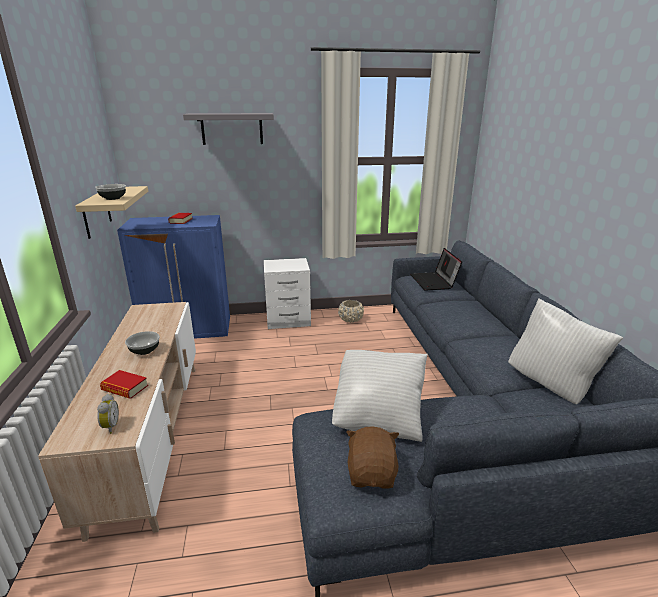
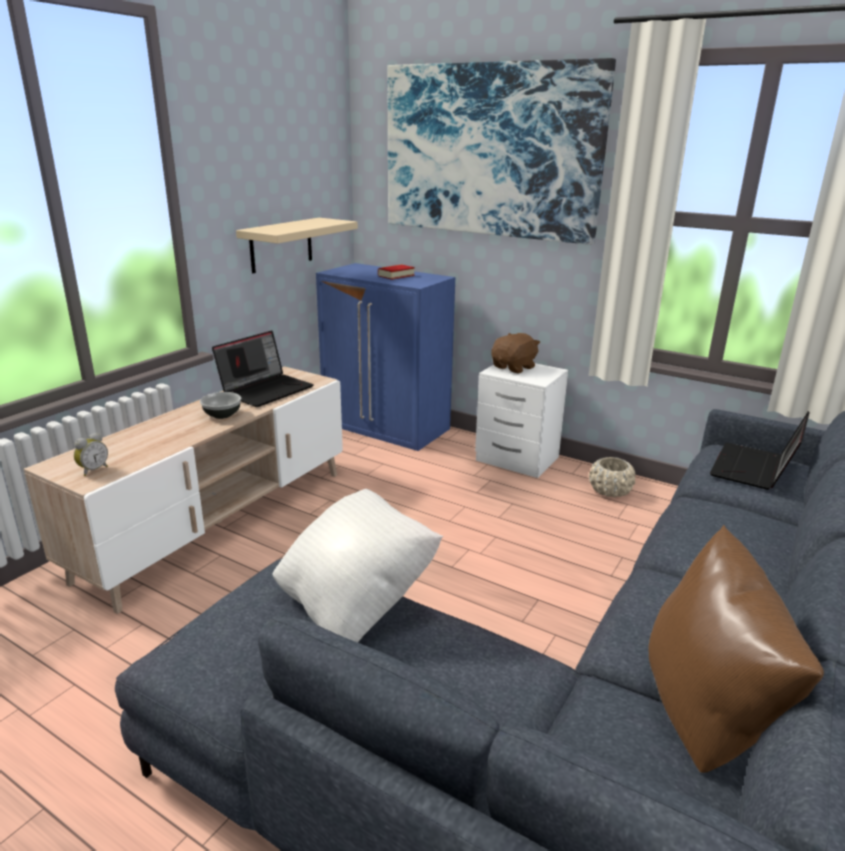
camera: 40 degrees right, 0 degrees up
(112, 198) = (284, 228): bowl -> none
(125, 388) = (154, 442): book -> none
(147, 324) = (266, 389): none -> laptop
(232, 129) = (489, 151): grey shelf -> picture
(372, 474) = (247, 657): brown plush toy -> brown plush toy (514, 367)
(551, 385) = (707, 718): white pillow -> brown pillow

